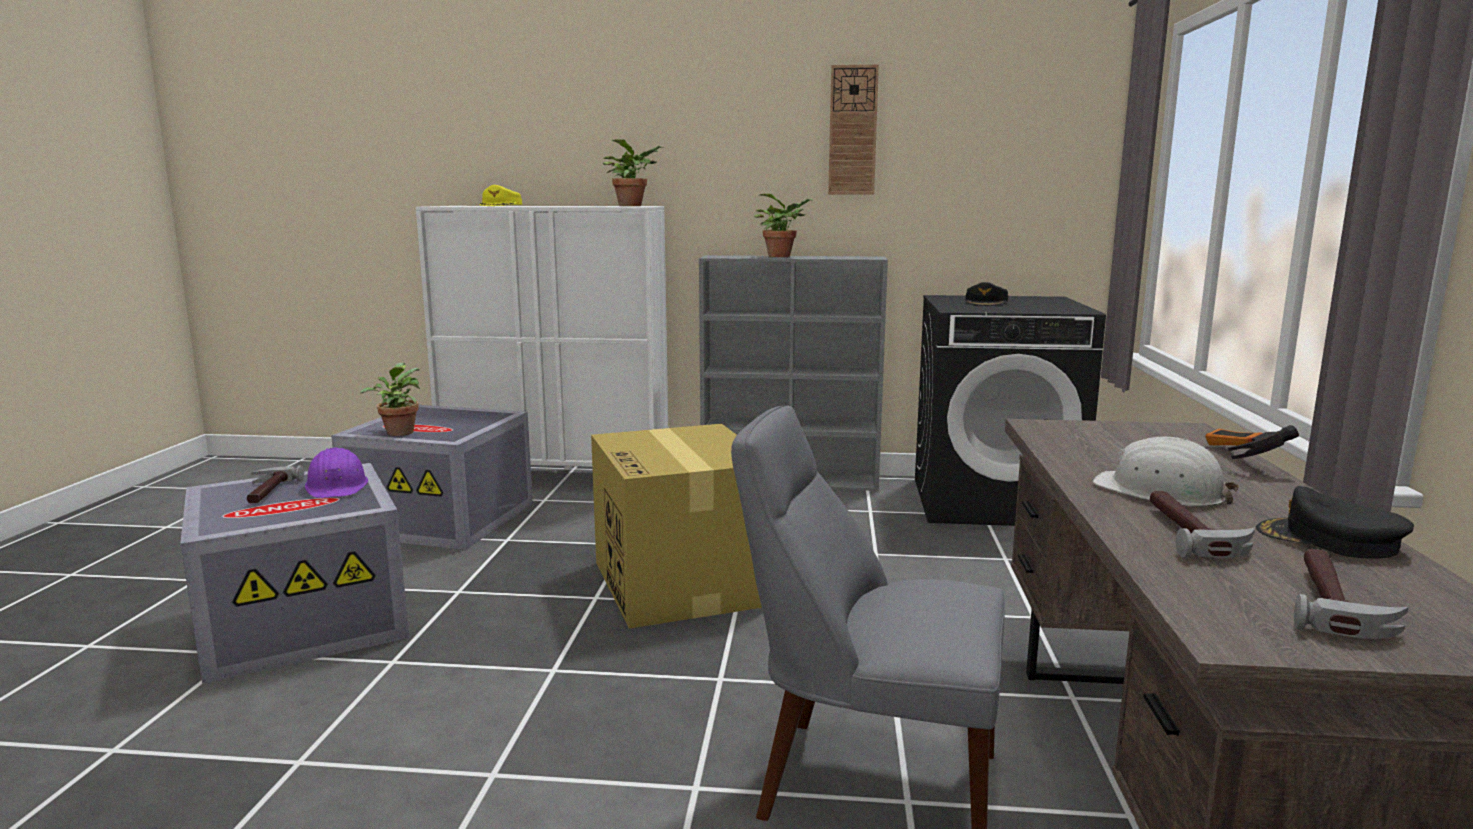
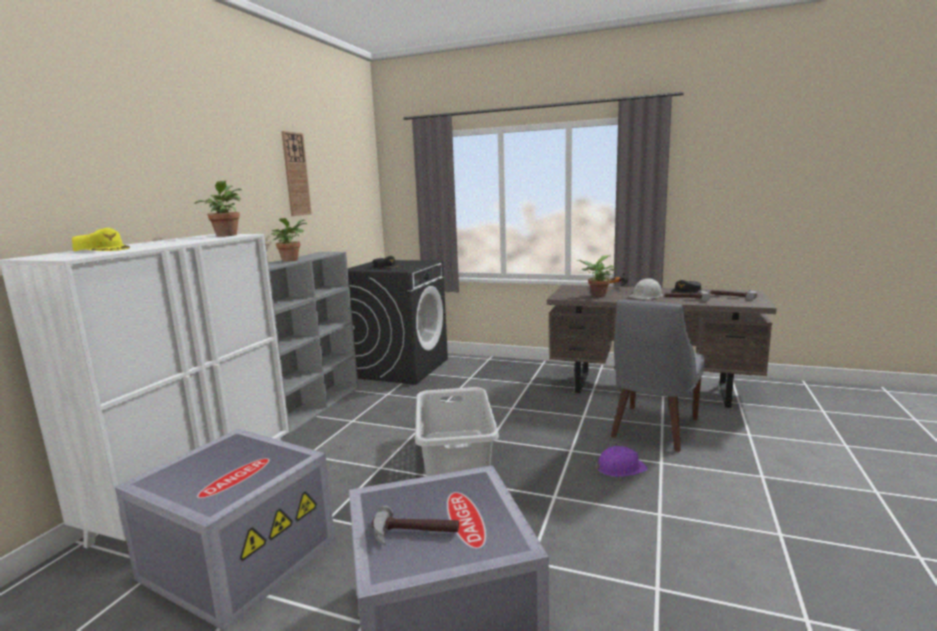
camera: 75 degrees left, 0 degrees up
(337, 486) = (418, 497): purple hard hat -> purple hard hat (620, 468)
(399, 432) = (243, 484): potted plant -> potted plant (597, 295)
(681, 584) = (456, 452): cardboard box -> grey laundry basket

